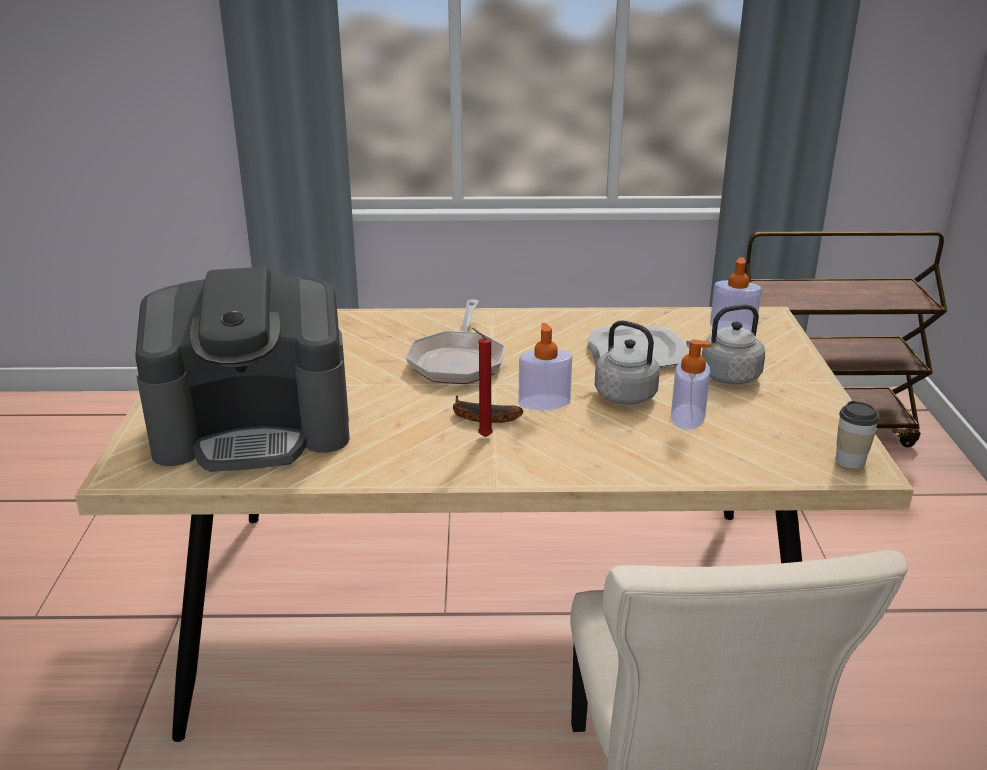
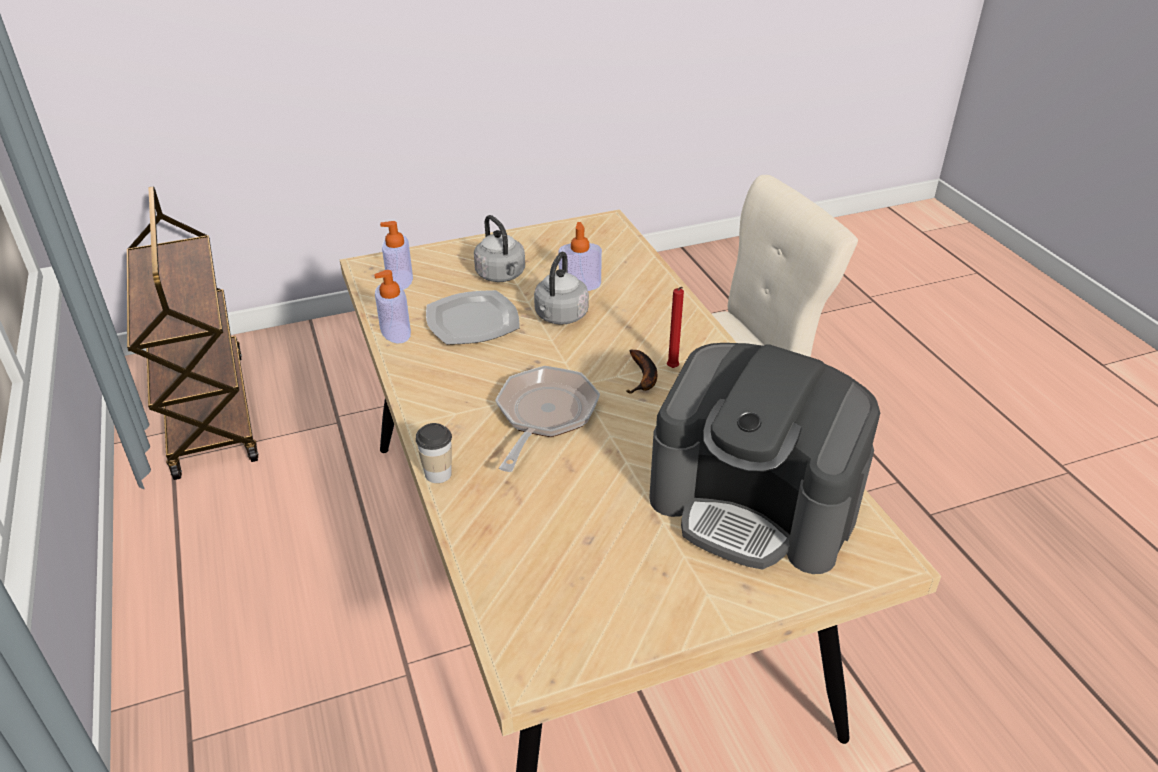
camera: 110 degrees left, 10 degrees up
(255, 428) = (755, 504): coffee machine -> coffee machine turned 150 degrees clockwise
(458, 361) = (544, 416): frying pan -> frying pan turned 60 degrees counterclockwise
(544, 402) = (598, 351): soap dispenser -> soap dispenser (395, 332)
(850, 461) = (601, 226): cup -> cup (438, 474)

